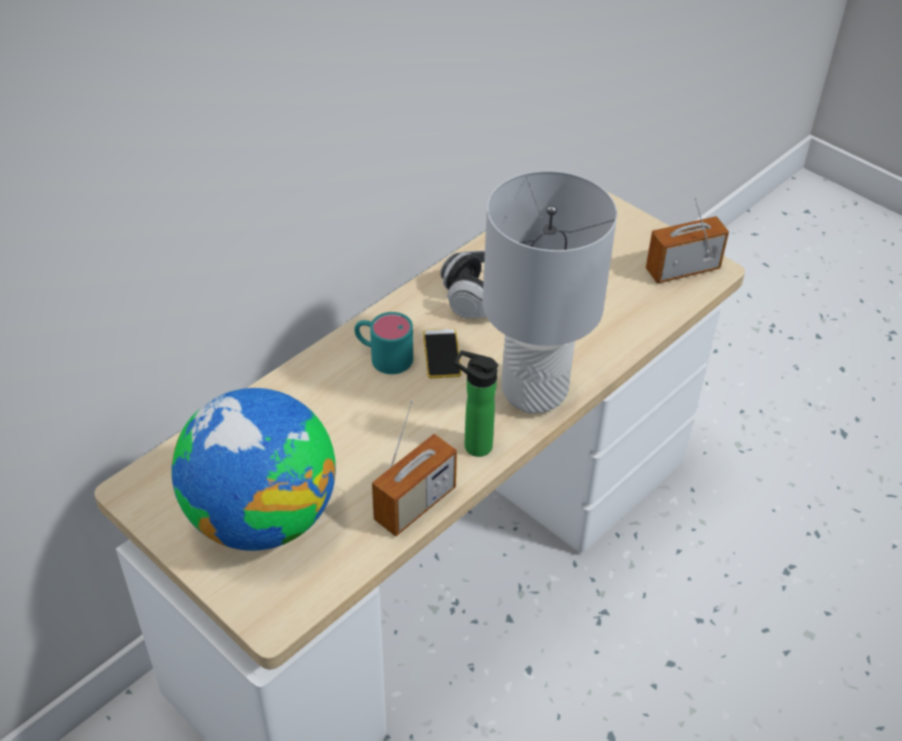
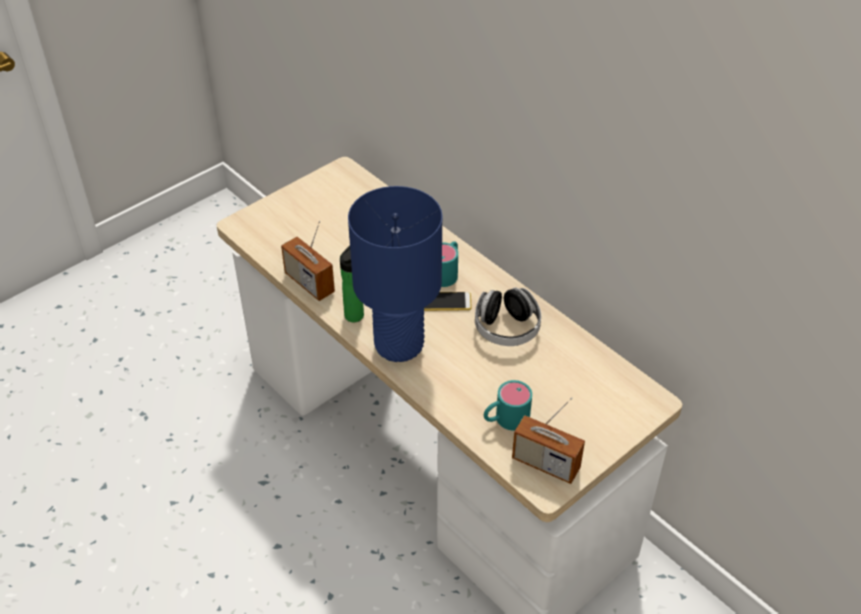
camera: 95 degrees right, 0 degrees up
(262, 517) = (312, 219): globe -> none
(534, 394) = (400, 349): grey table lamp -> blue table lamp
(629, 299) = (505, 419): none -> turquoise mug
(682, 269) = (545, 464): radio -> radio turned 135 degrees clockwise

